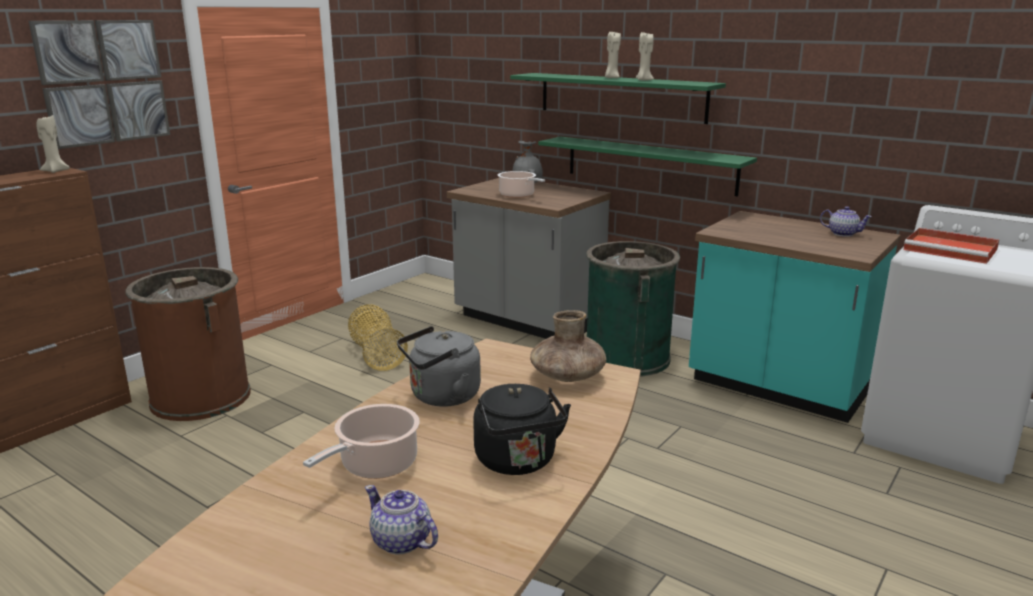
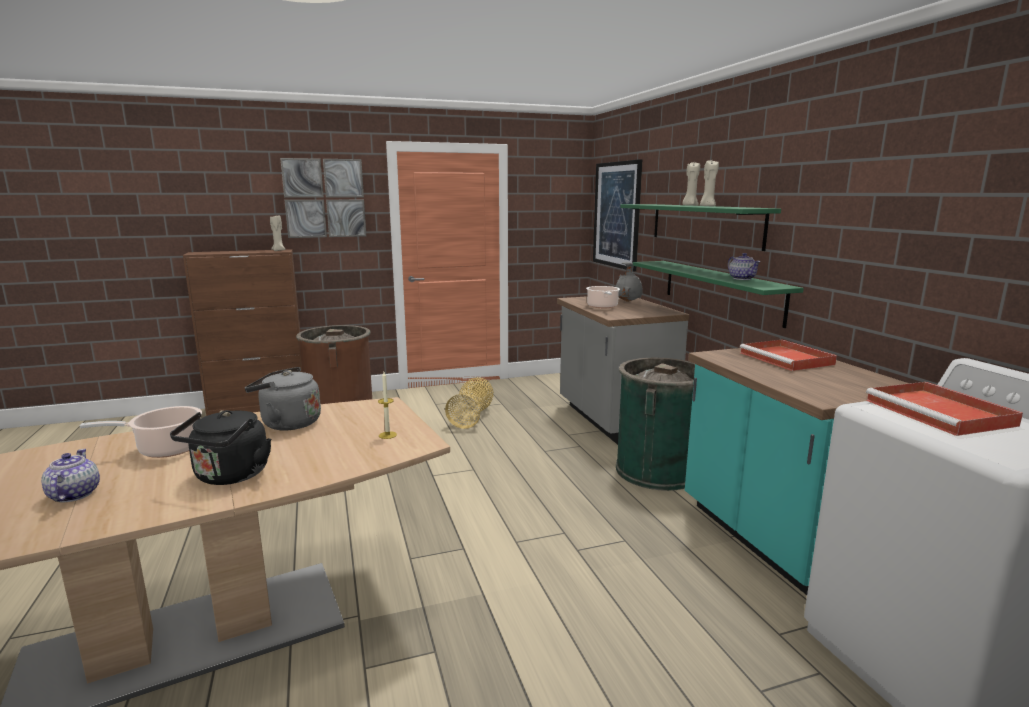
camera: 35 degrees right, 5 degrees down
(472, 83) = (616, 215): none -> picture
(567, 377) = (387, 435): brown vase -> candle
(771, 225) = (787, 359): none -> red tray
(842, 233) = (856, 379): teapot -> teapot (742, 278)

